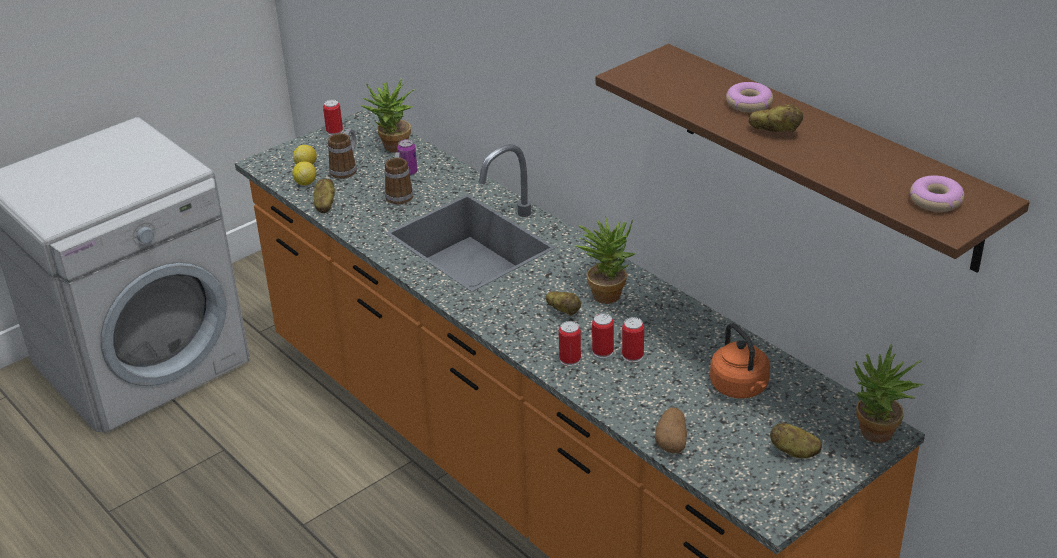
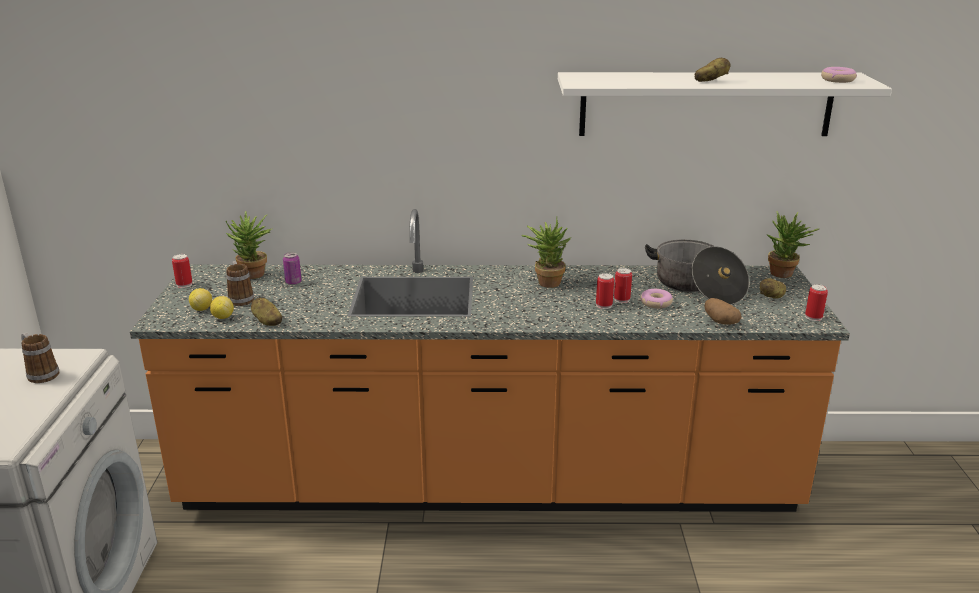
camera: 50 degrees left, 10 degrees down
(399, 194) = (312, 294): mug -> mug (40, 374)
(563, 311) = (543, 299): potato -> none
(570, 360) = (596, 317): can -> can (813, 317)
(740, 388) = (696, 287): orange kettle -> cooking pot
(748, 104) = (668, 77): donut -> donut (656, 303)
(826, 155) = (706, 104): brown shelf -> white shelf

